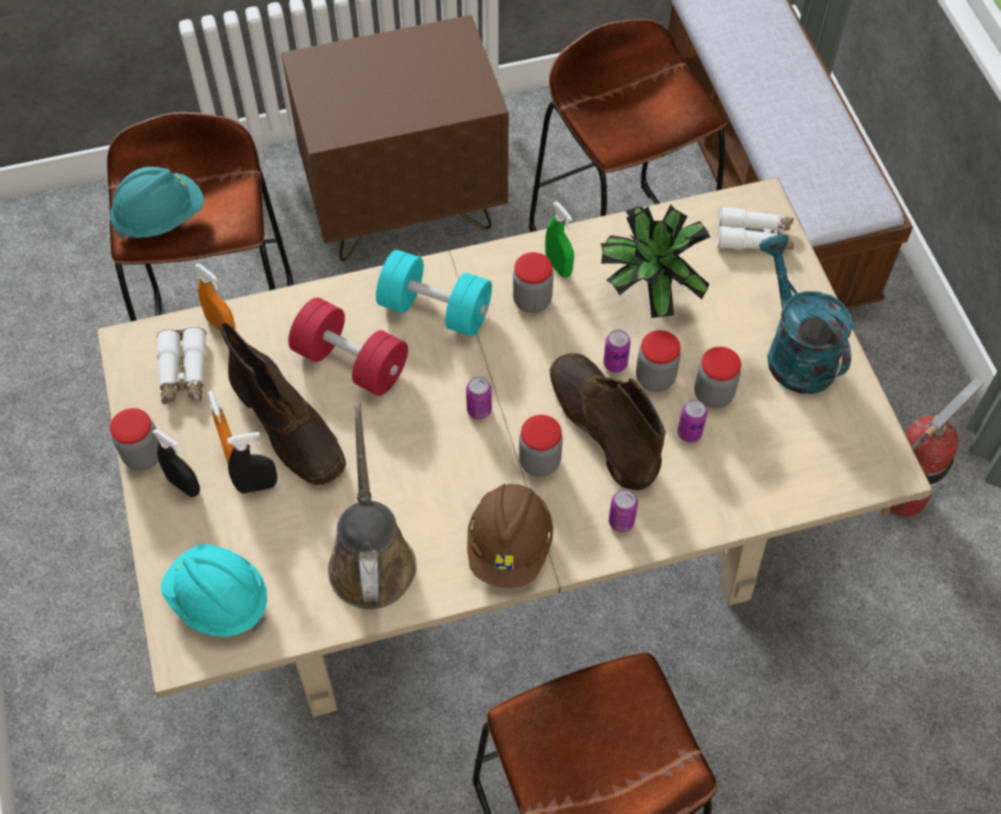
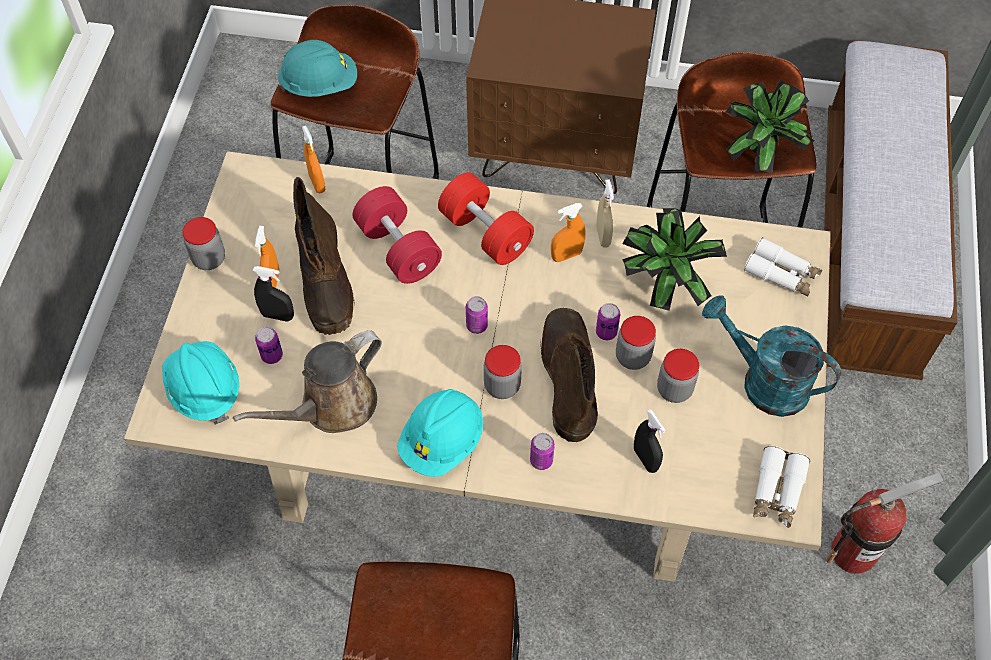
camera: 25 degrees right, 0 degrees up
(183, 372) = (270, 208): white binoculars -> white binoculars (777, 491)
(184, 485) = (225, 293): black spray bottle -> black spray bottle (645, 459)
(371, 558) = (332, 406): brown watering can -> brown watering can turned 150 degrees counterclockwise
(435, 309) = (485, 233): turquoise dumbbell -> red dumbbell
(510, 546) = (442, 442): brown hard hat -> turquoise hard hat
(532, 300) = (566, 255): jar -> orange spray bottle
(558, 266) = (603, 236): green spray bottle -> beige spray bottle
(665, 128) = (759, 156): none -> potted plant
(689, 433) = (637, 412): can -> can (272, 355)
(794, 351) = (763, 381): turquoise watering can -> turquoise watering can turned 60 degrees counterclockwise

